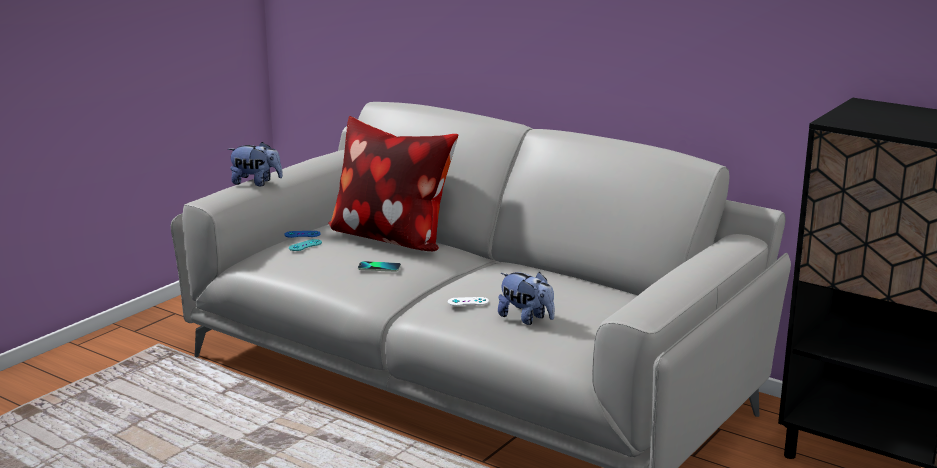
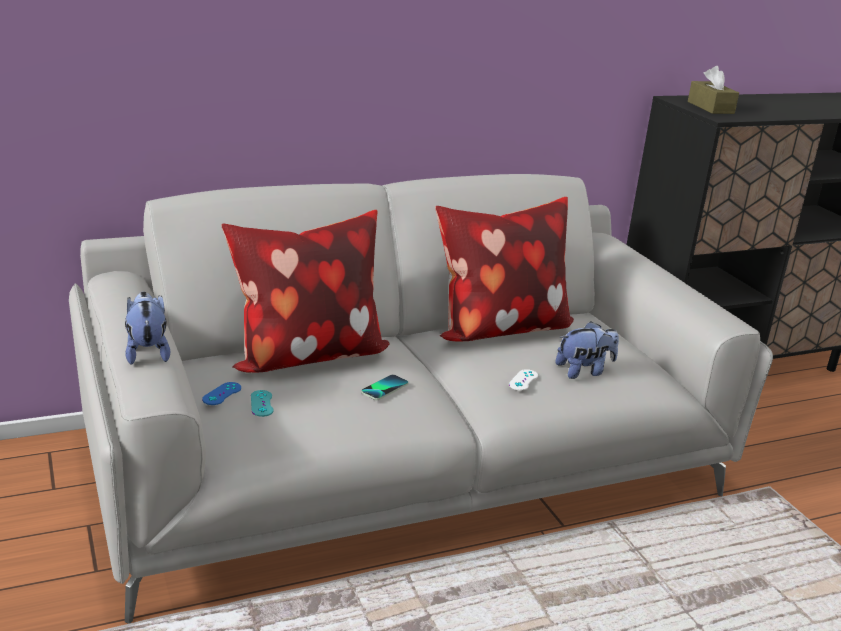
camera: 60 degrees left, 5 degrees up
(256, 183) = (147, 352): plush toy -> plush toy turned 60 degrees counterclockwise
(549, 277) = (498, 329): none -> pillow
(869, 115) = (710, 107): none -> brown tissue box

